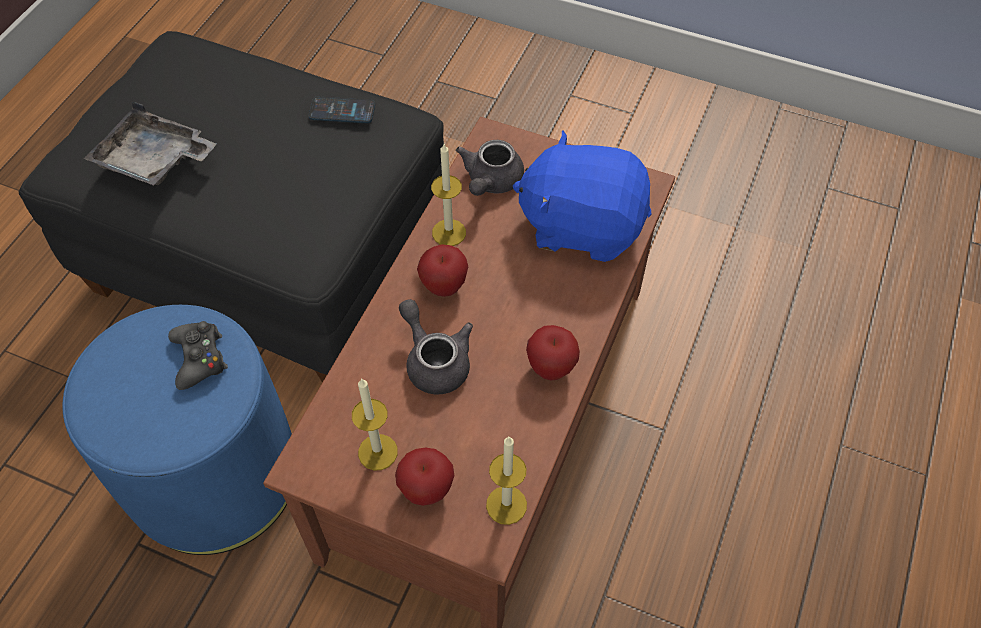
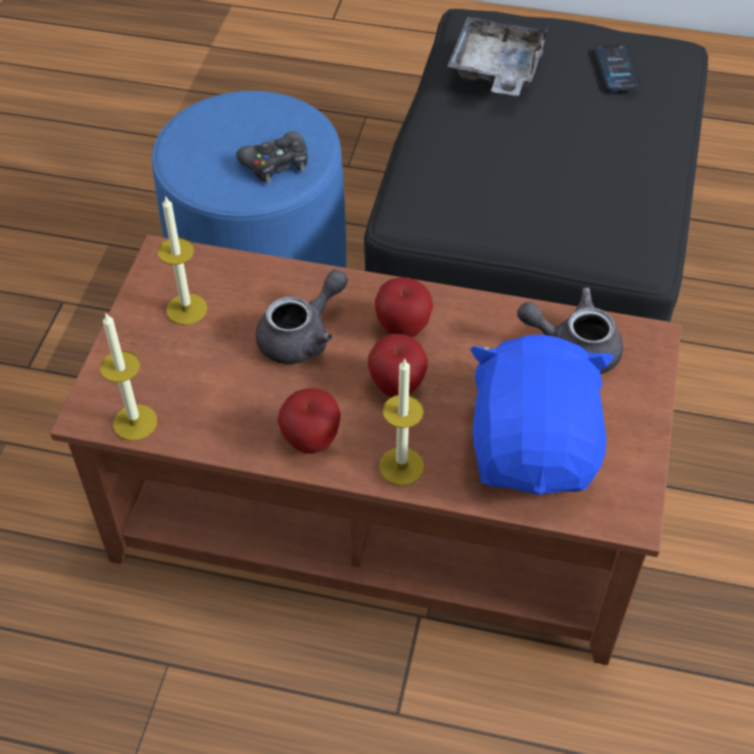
camera: 80 degrees right, 5 degrees down
(342, 111) = (628, 195): phone -> phone (616, 69)
(426, 490) = (147, 354): apple -> apple (397, 386)
(449, 232) = (482, 321): candle -> candle (401, 466)

